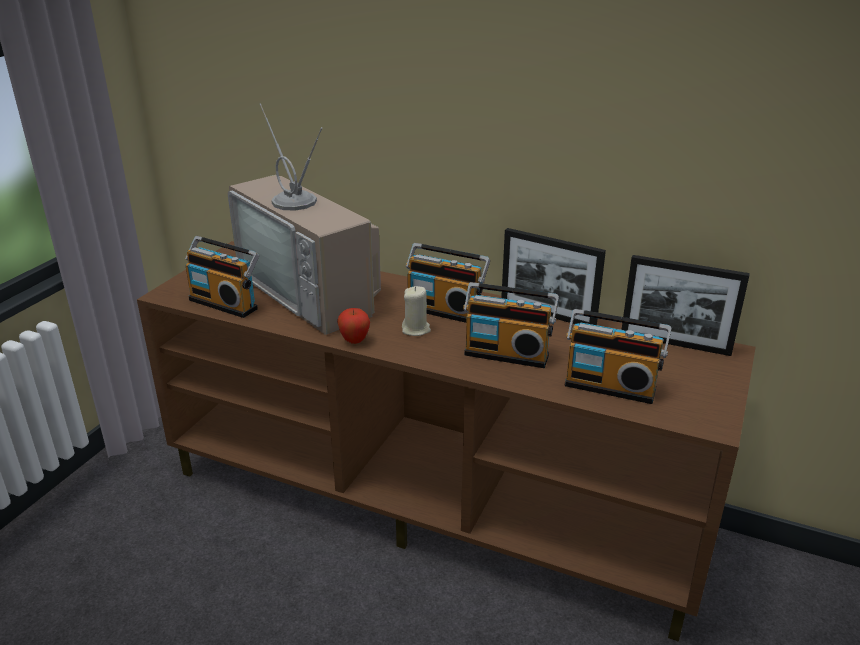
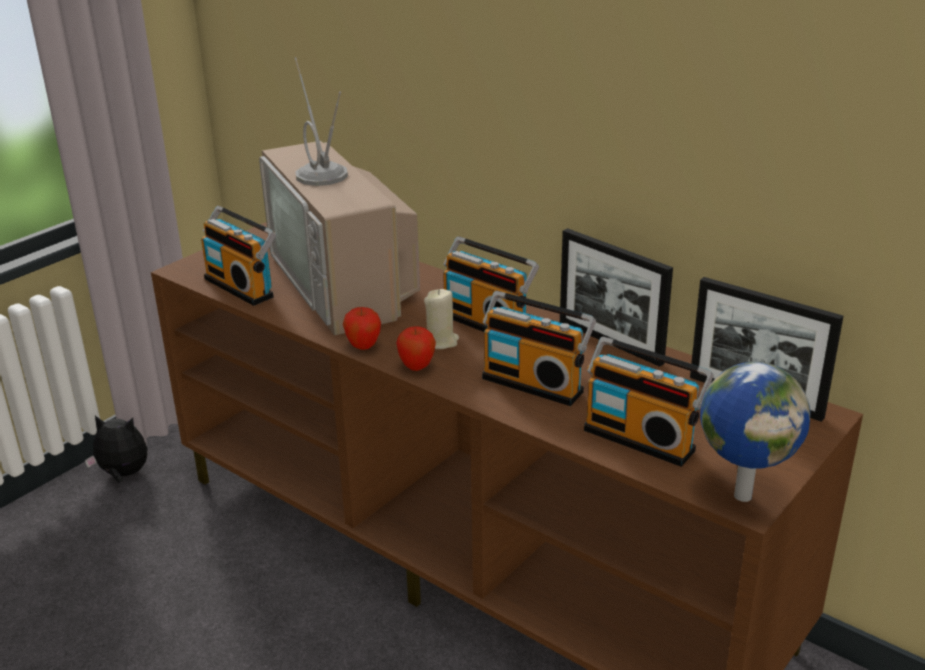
camera: 15 degrees right, 0 degrees up
(113, 479) = (123, 475): none -> plush toy
(407, 352) = (417, 367): none -> apple
(707, 419) = (742, 495): none -> globe

